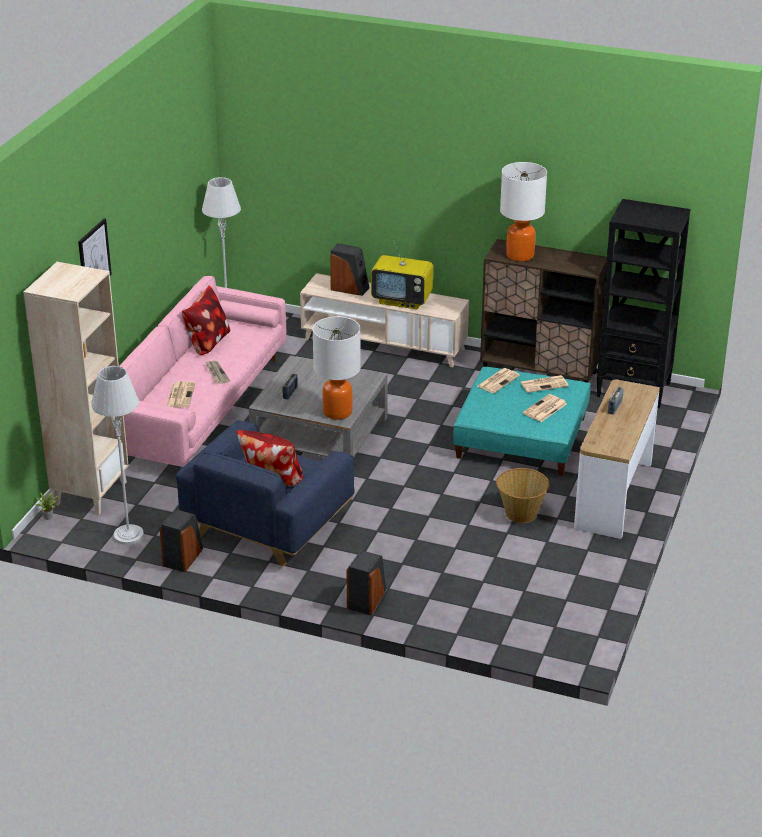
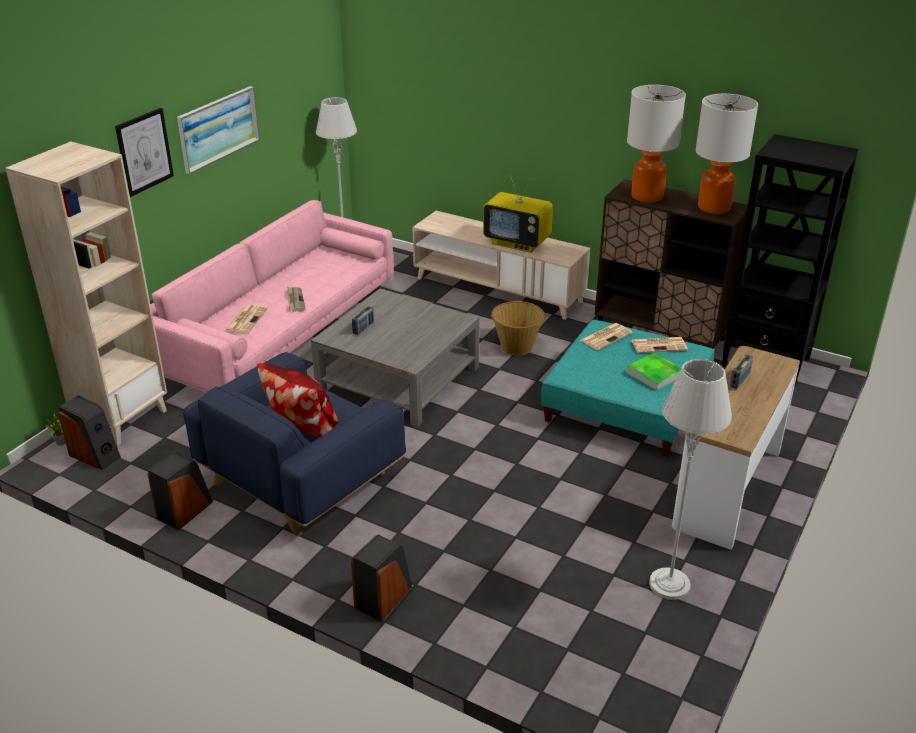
camera: 10 degrees right, 0 degrees up
(128, 535) = (137, 475): grey floor lamp -> grey floor lamp (669, 584)
(137, 225) = (218, 128): none -> picture
(207, 343) = (299, 269): pillow -> none
(337, 412) = (408, 354): table lamp -> table lamp (713, 207)
(350, 288) = (465, 227): speaker -> speaker (95, 455)
(521, 513) = (607, 499): basket -> basket (516, 346)
(544, 409) = (654, 374): newspaper -> tray

